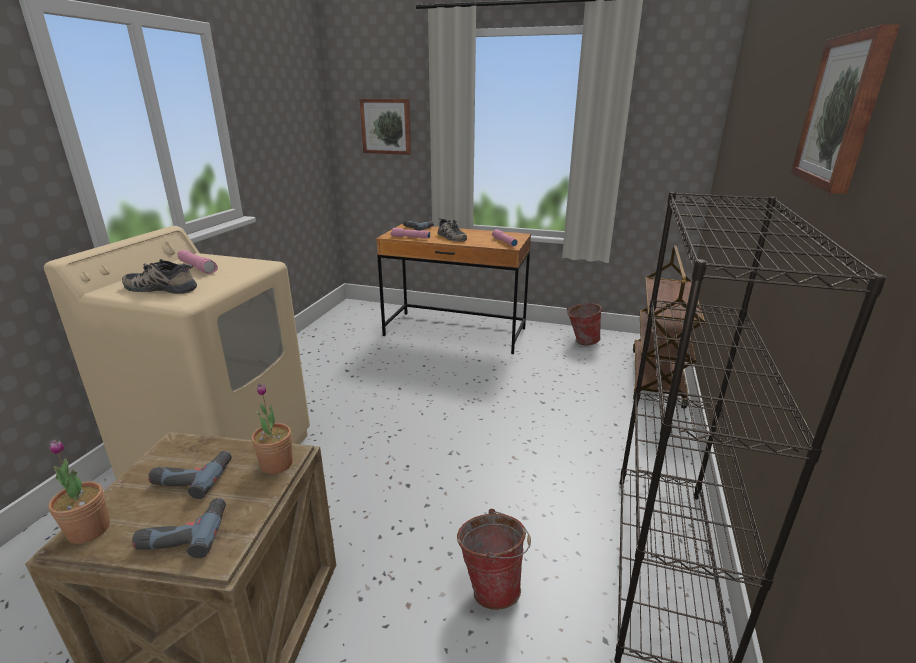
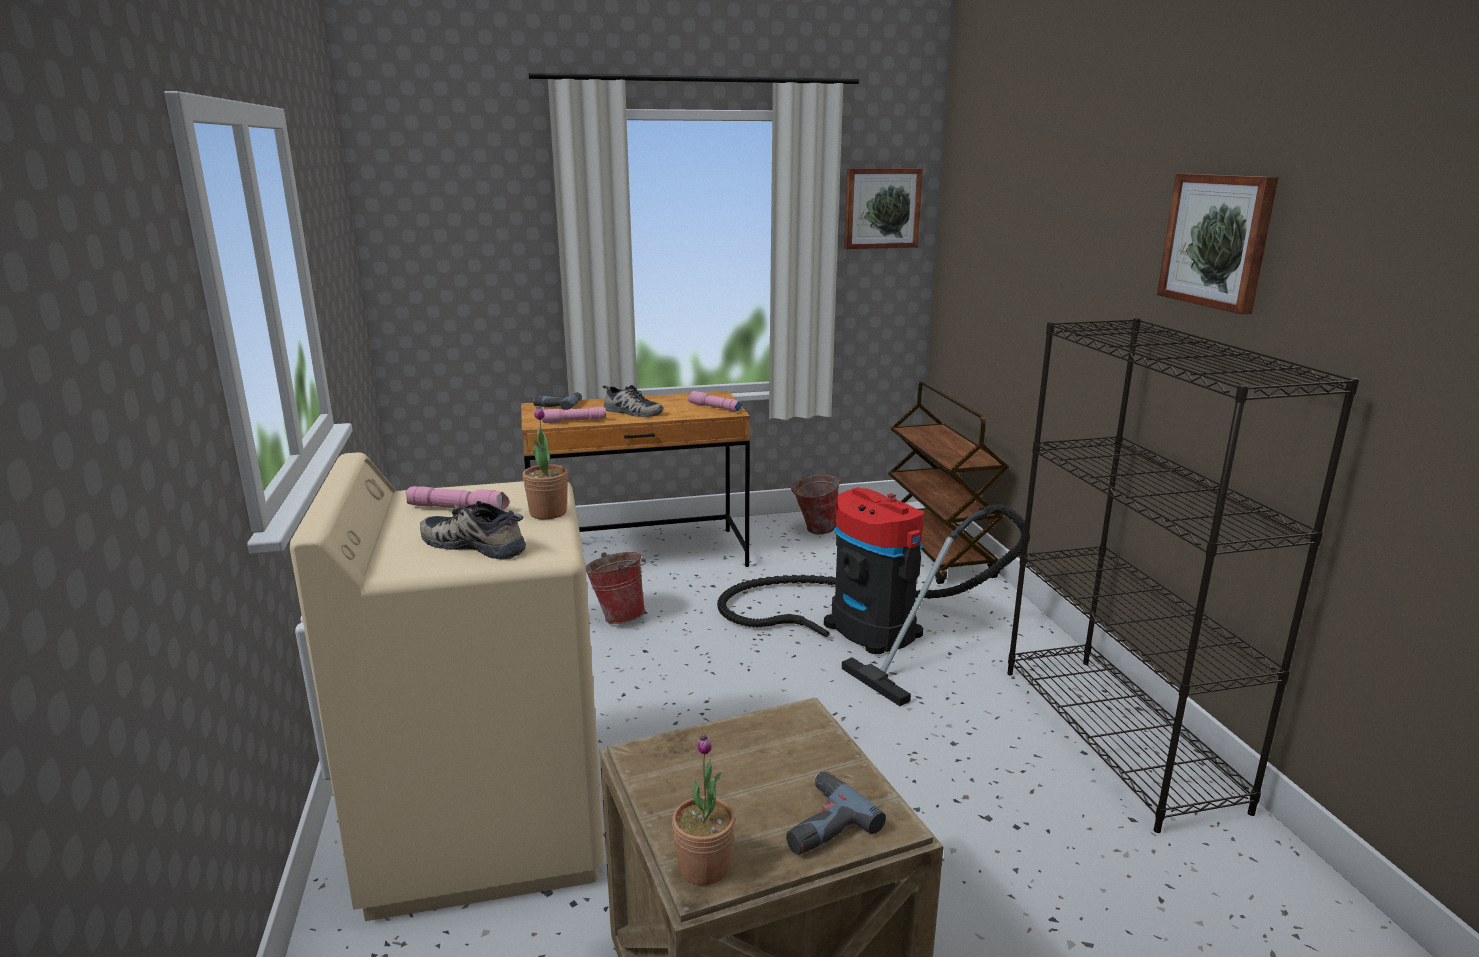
camera: 30 degrees left, 5 degrees down
(163, 288) = (476, 544): shoe -> shoe turned 45 degrees clockwise
(192, 476) = (731, 774): power drill -> none
(276, 464) = (806, 727): potted plant -> potted plant (548, 513)
(386, 126) = (473, 251): picture -> picture (881, 208)
(492, 584) = (990, 819): bucket -> bucket (618, 616)
(546, 414) = (862, 626): none -> vacuum cleaner

